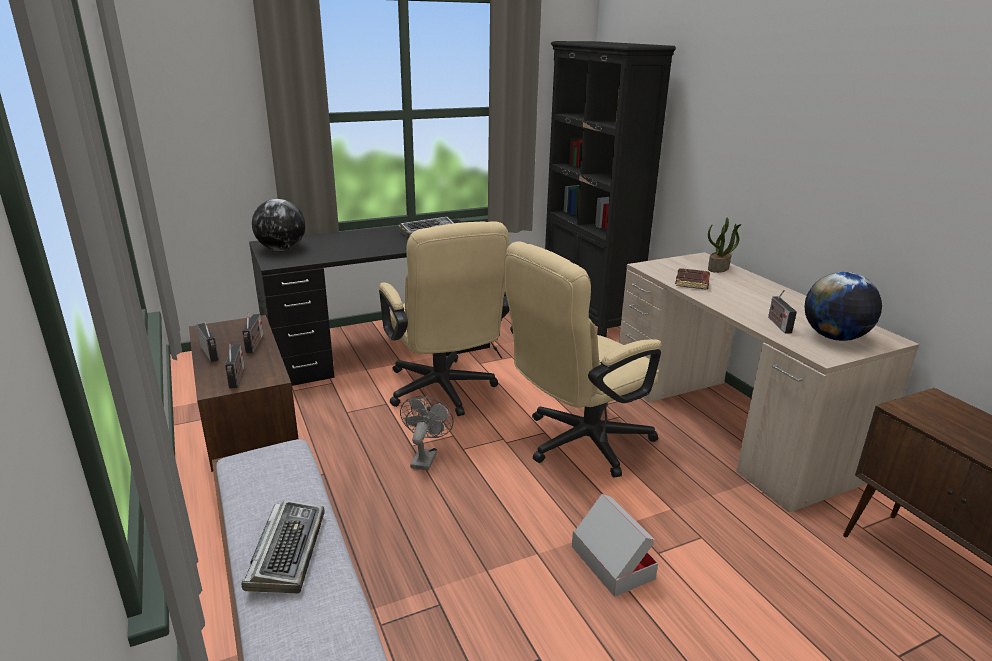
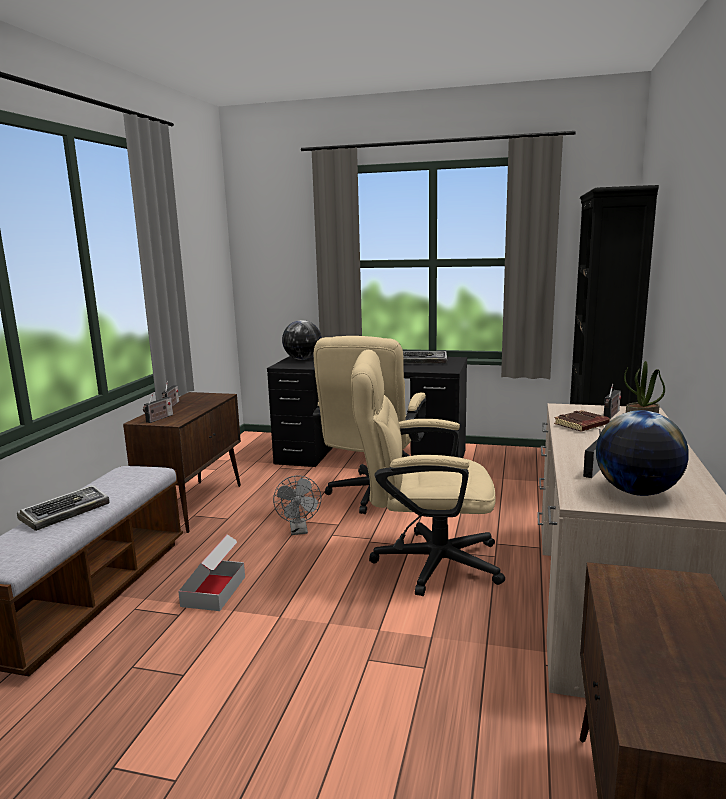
camera: 40 degrees right, 10 degrees down
(254, 344) = (200, 406): radio -> radio (611, 415)
(425, 457) = (299, 531): grey fan -> grey fan turned 120 degrees clockwise
(612, 562) = (322, 647): cardboard box -> cardboard box (213, 591)

